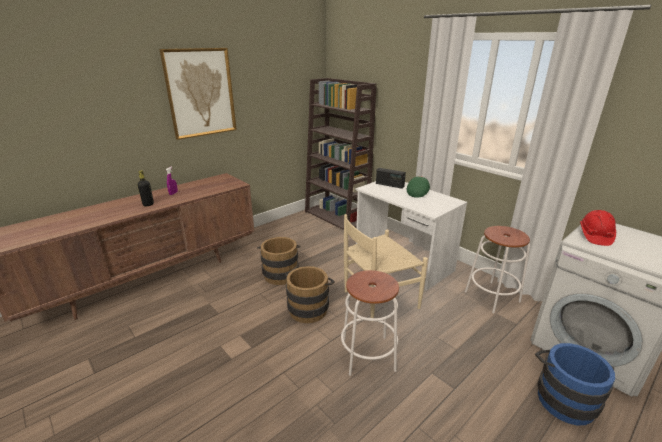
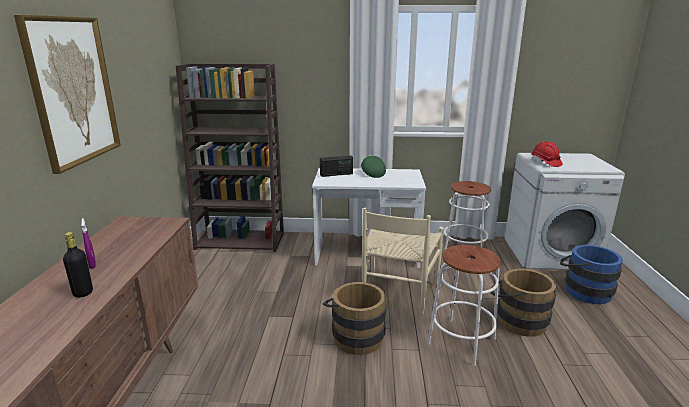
camera: 45 degrees left, 5 degrees down
(280, 273) = (271, 322): brown bucket -> brown bucket (517, 320)

